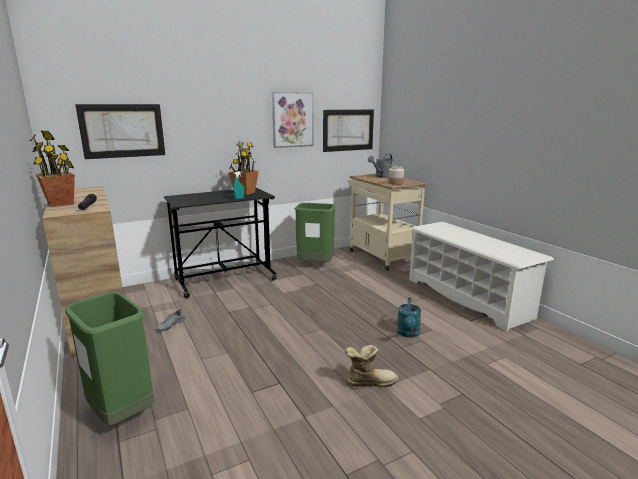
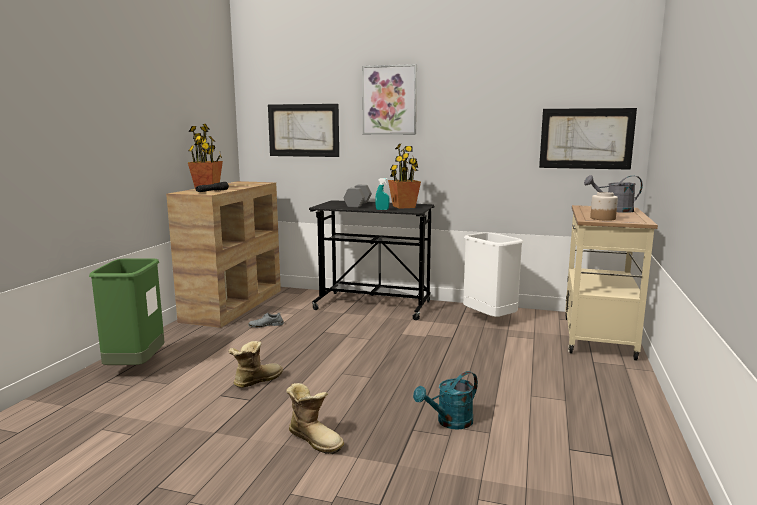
camera: 45 degrees right, 5 degrees down
(204, 196) = (358, 204): none -> grey dumbbell
(255, 368) = (256, 381): none -> boot
(292, 119) = (494, 122): picture -> picture (389, 100)
(315, 265) = (489, 320): green trash can -> white trash can
(467, 297) = (630, 425): white shoe rack -> none

